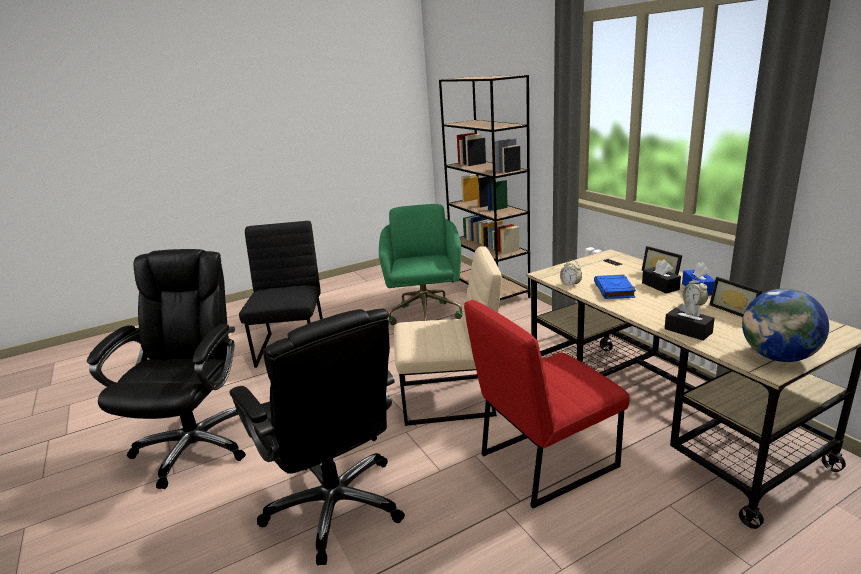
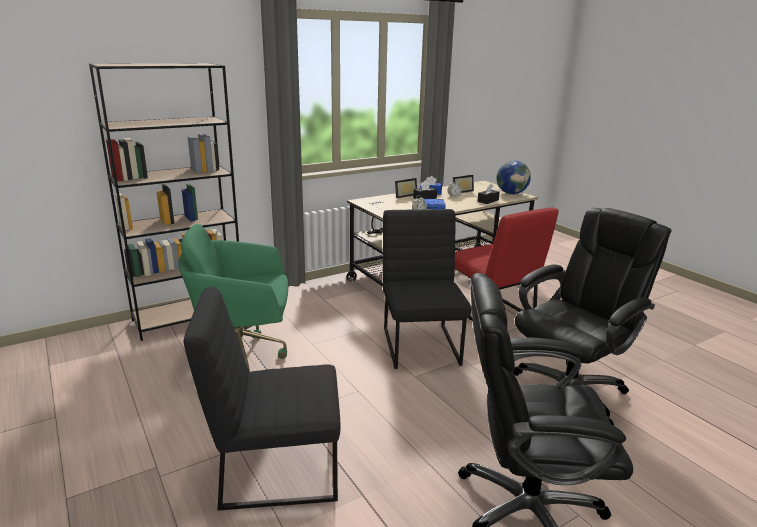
camera: 95 degrees left, 0 degrees up
(450, 399) = (421, 344): beige chair -> black chair

